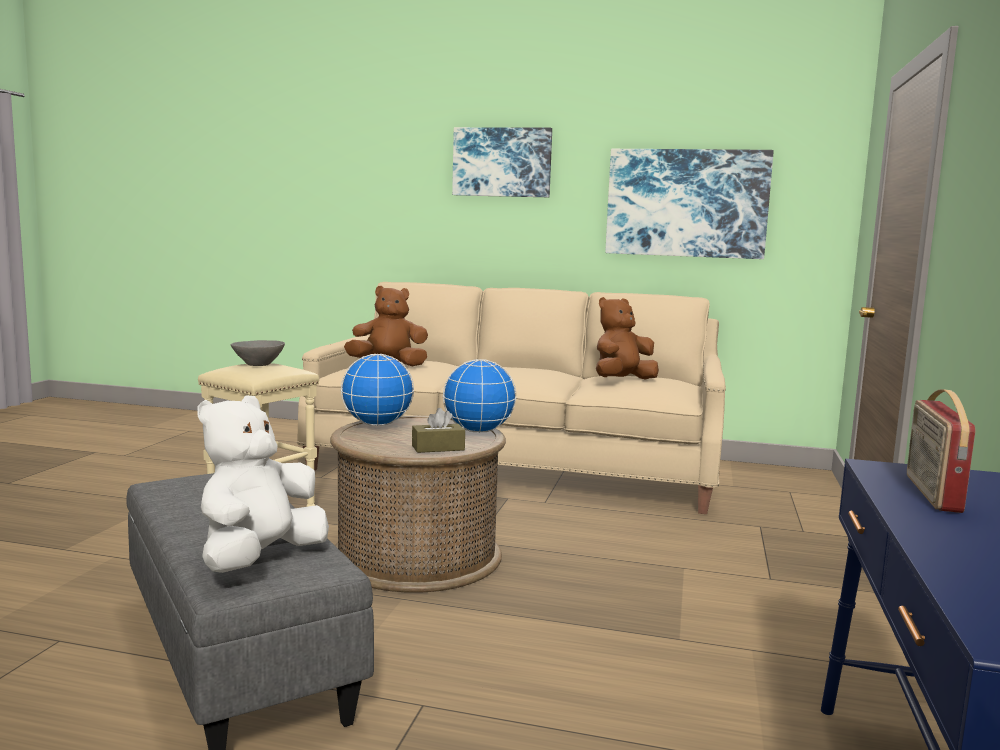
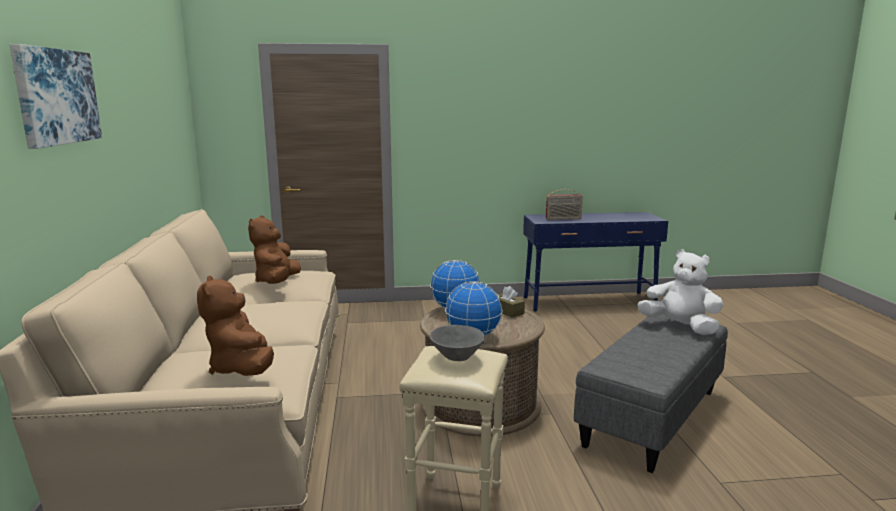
camera: 110 degrees left, 5 degrees up
(259, 559) = (680, 327): white plush toy -> white plush toy turned 150 degrees counterclockwise
(622, 381) = (277, 282): brown plush toy -> brown plush toy turned 60 degrees clockwise
(686, 203) = (151, 131): picture -> none

